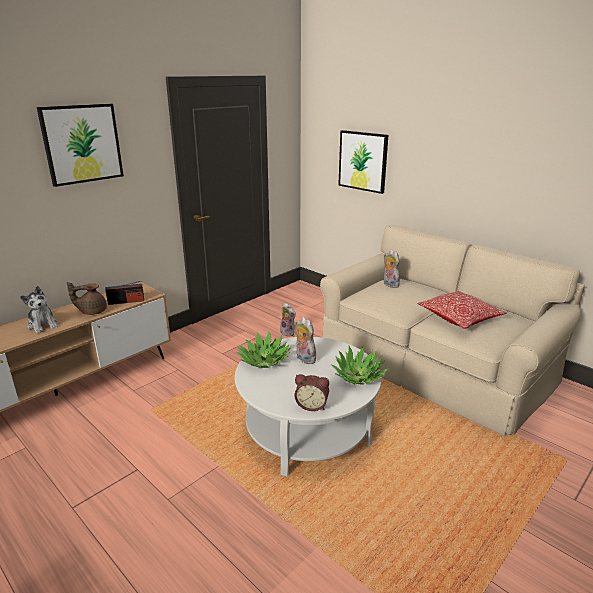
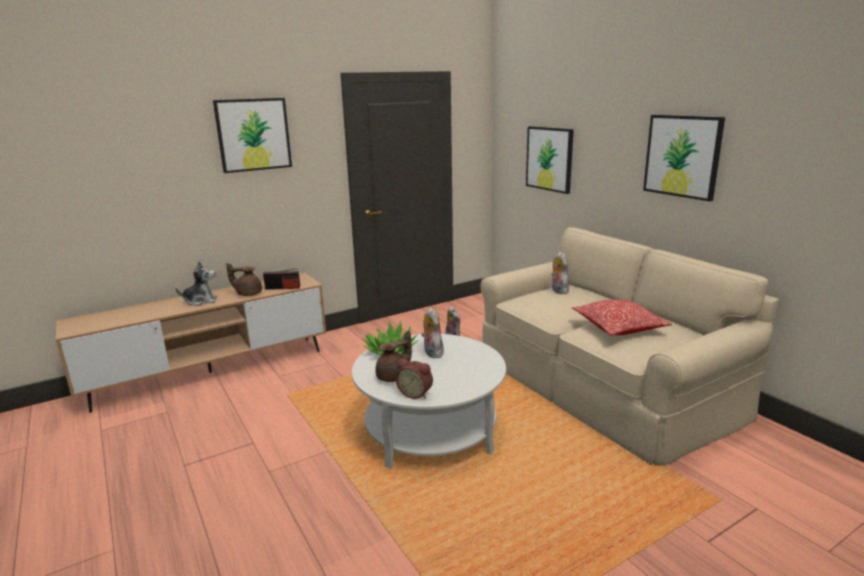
camera: 15 degrees right, 5 degrees down
(43, 325) = (201, 301): plush toy -> plush toy turned 75 degrees counterclockwise
(282, 389) = (394, 377): none -> brown teapot
(358, 376) = (479, 374): potted plant -> none
(498, 163) = (682, 156): none -> picture

